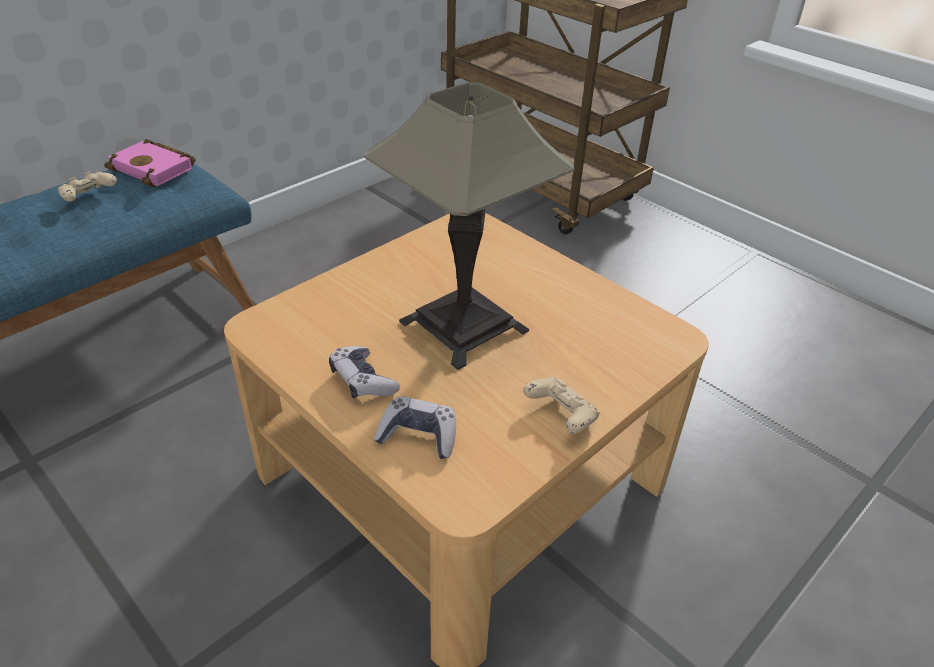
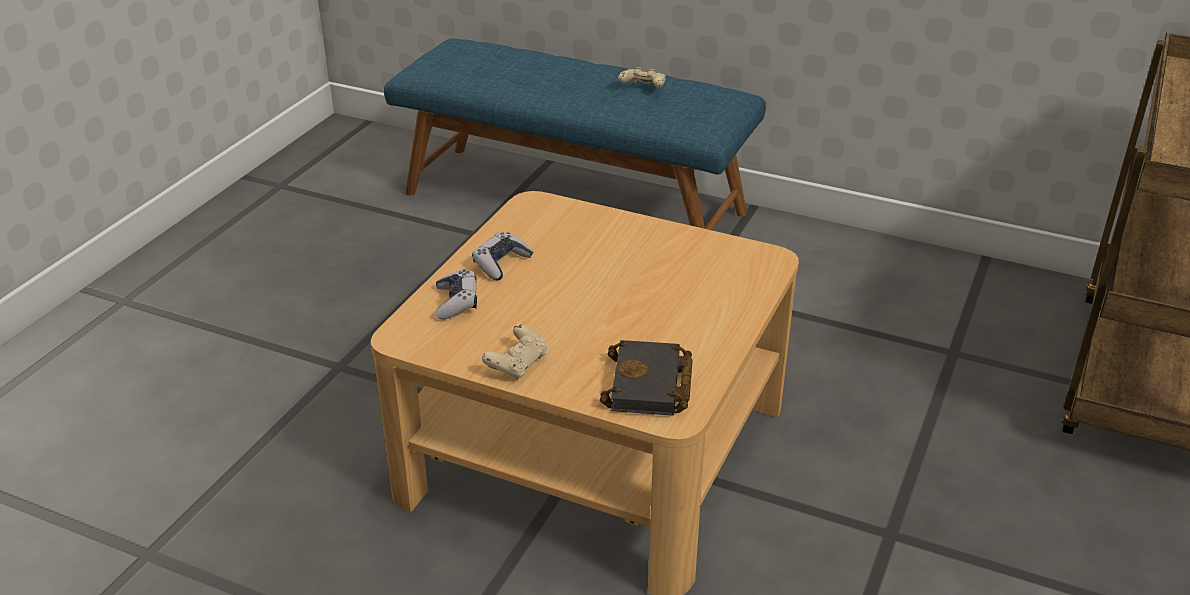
camera: 70 degrees right, 5 degrees down
(156, 169) = (711, 96): pink book -> none
(464, 326) = (601, 293): table lamp -> none
(631, 339) = (650, 387): none -> black book

